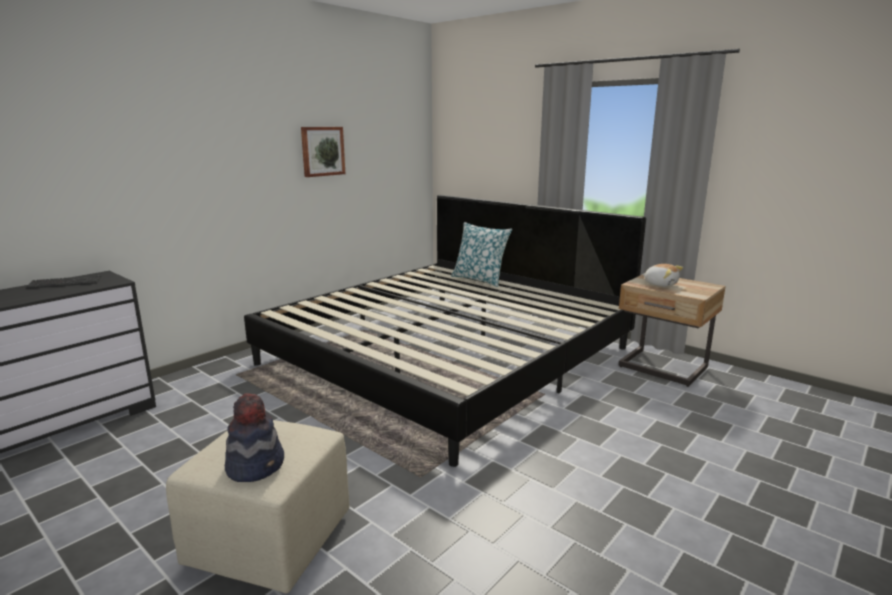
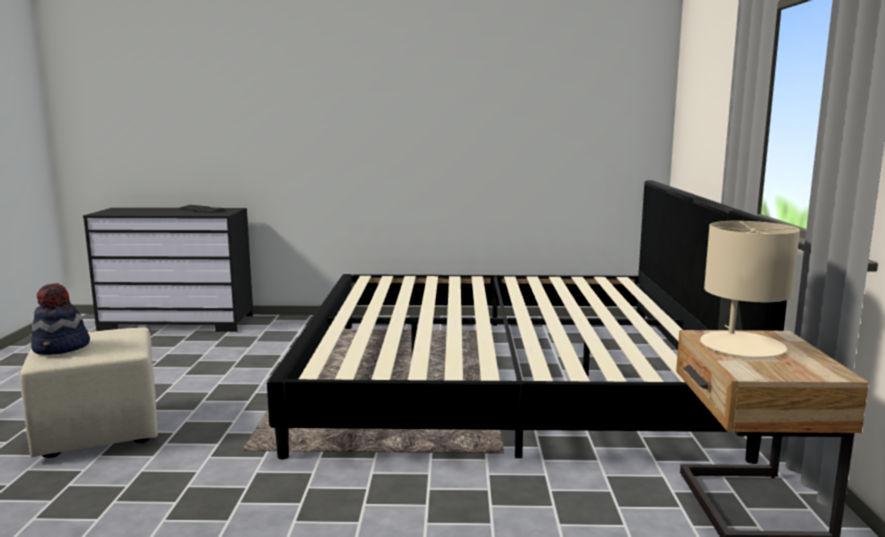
camera: 50 degrees right, 5 degrees down
(322, 151) = (483, 114): picture -> none
(479, 279) = (634, 301): pillow -> none
(660, 284) = (741, 346): plush toy -> beige table lamp

